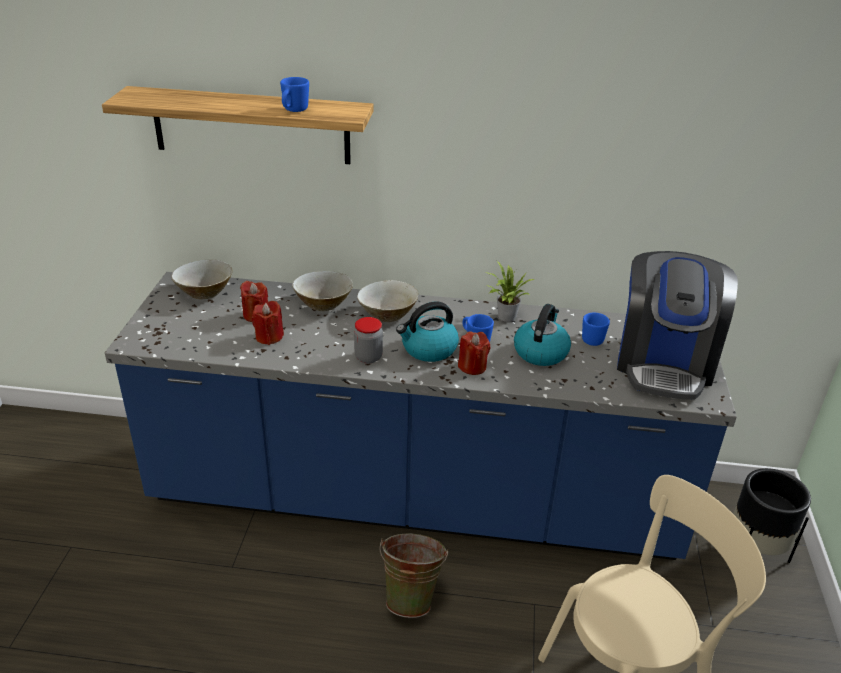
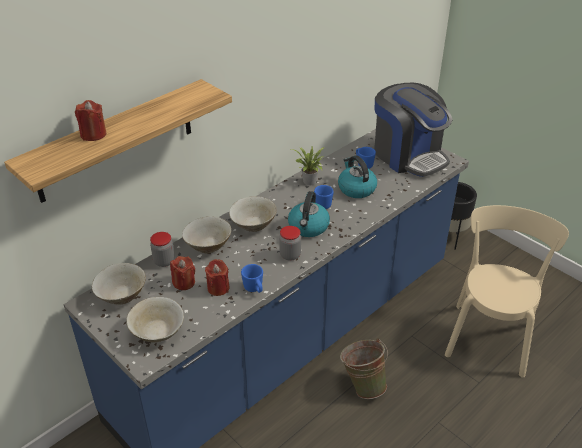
camera: 50 degrees left, 5 degrees up
(175, 332) = (157, 332): none -> beige bowl
(273, 291) = (164, 261): none -> jar
(293, 111) = (173, 111): blue mug -> blue mug (254, 289)
(472, 366) = (343, 220): red candle -> red candle (93, 134)

